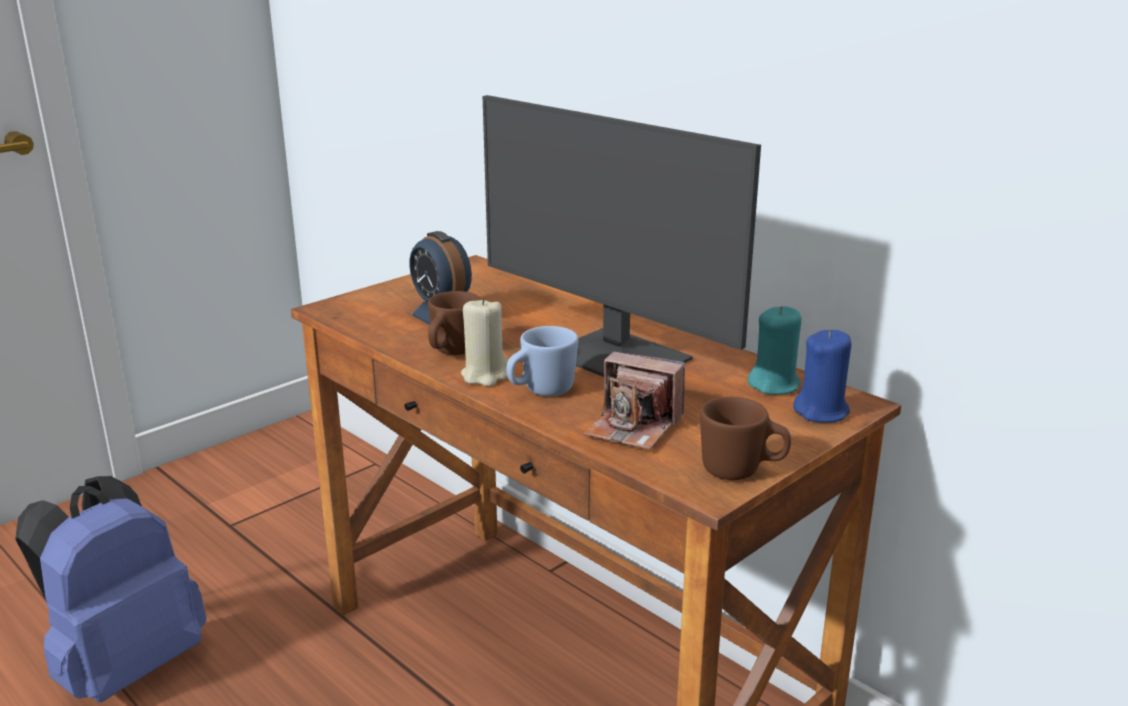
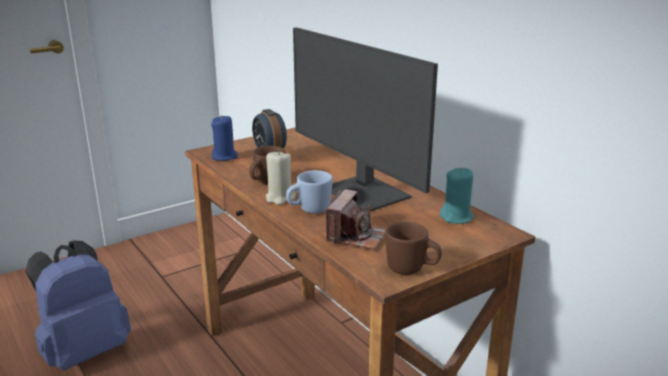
camera: 10 degrees right, 0 degrees up
(633, 427) = (356, 236): camera -> camera turned 105 degrees counterclockwise
(821, 412) = (480, 237): blue candle -> blue candle (225, 157)

